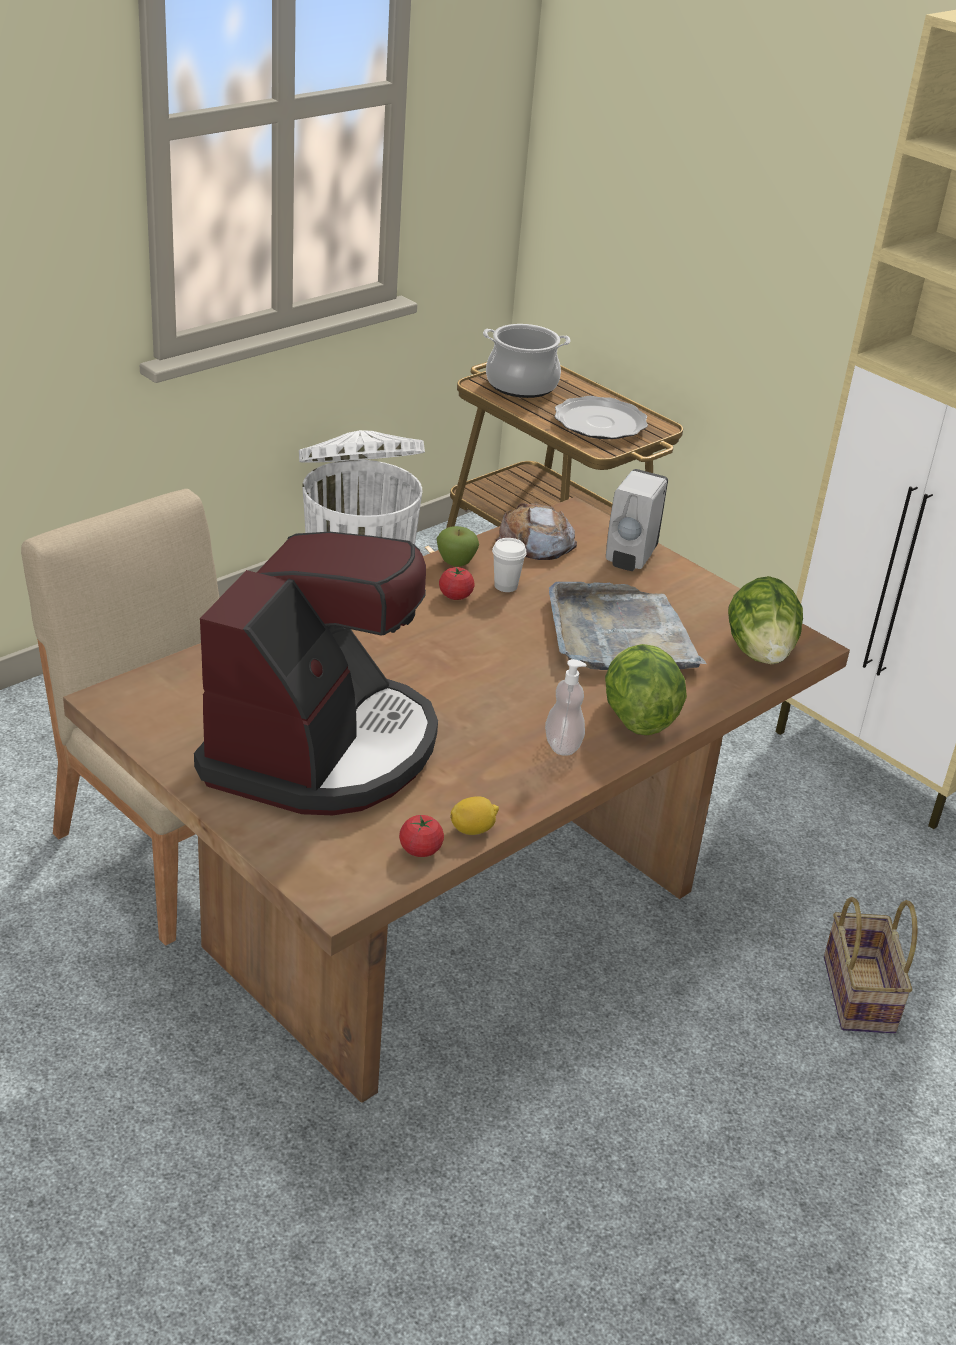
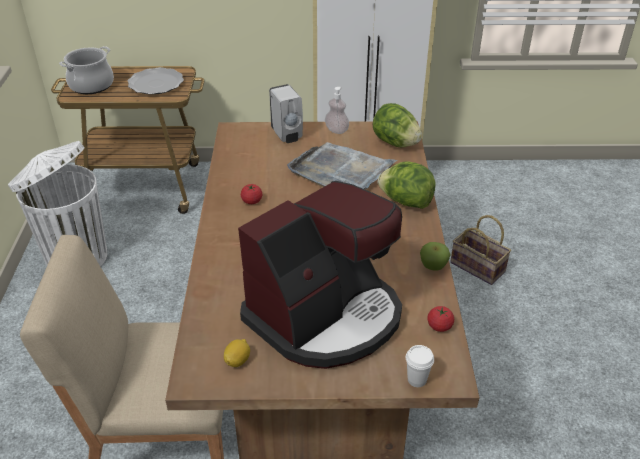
camera: 45 degrees left, 5 degrees up
(322, 748) = (326, 316): coffee machine -> coffee machine turned 75 degrees clockwise
(456, 563) = (225, 186): apple -> apple (433, 266)
(473, 829) = (439, 299): lemon -> lemon (237, 360)
(505, 586) = (263, 182): white cup -> white cup (417, 380)
(535, 542) = (240, 153): bread -> none
(562, 745) = (403, 235): soap dispenser -> soap dispenser (336, 130)

